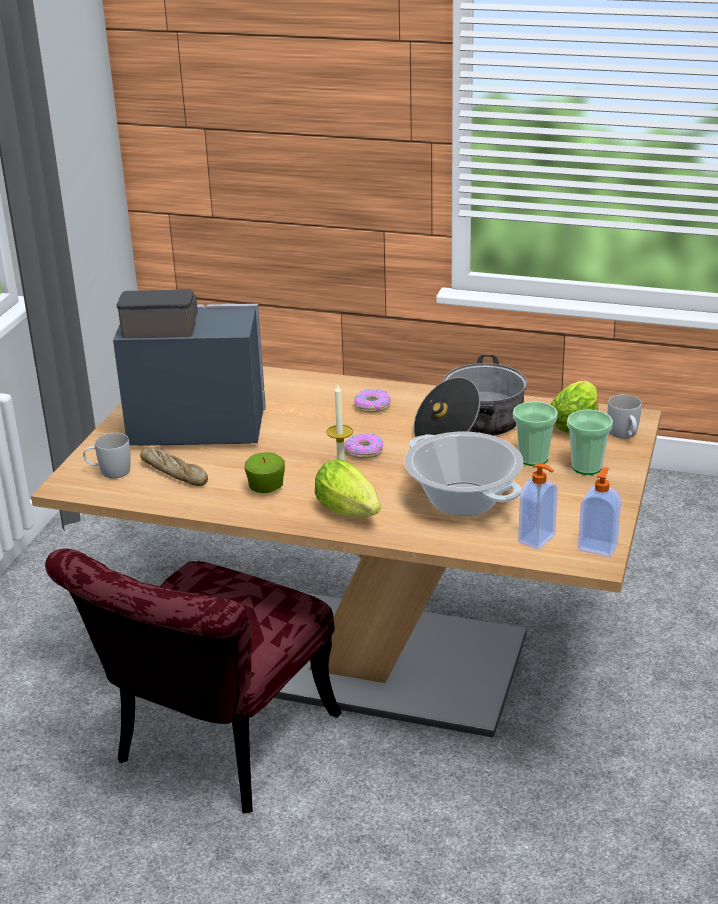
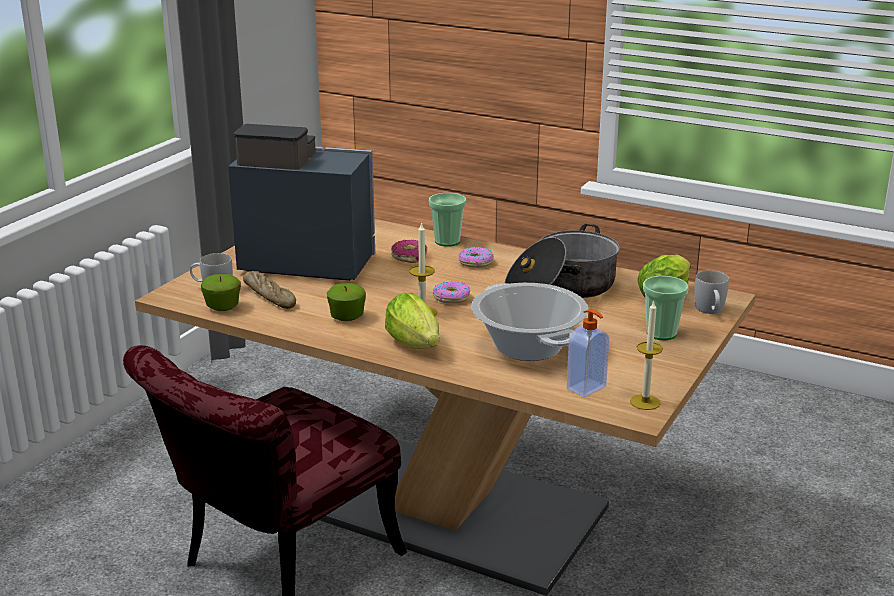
camera: 10 degrees right, 5 degrees down
(130, 492) = (222, 307): none -> apple
(301, 407) = (409, 257): none -> donut
(533, 458) = (611, 321): cup -> cup (447, 241)
(598, 547) = (645, 402): soap dispenser -> candle

